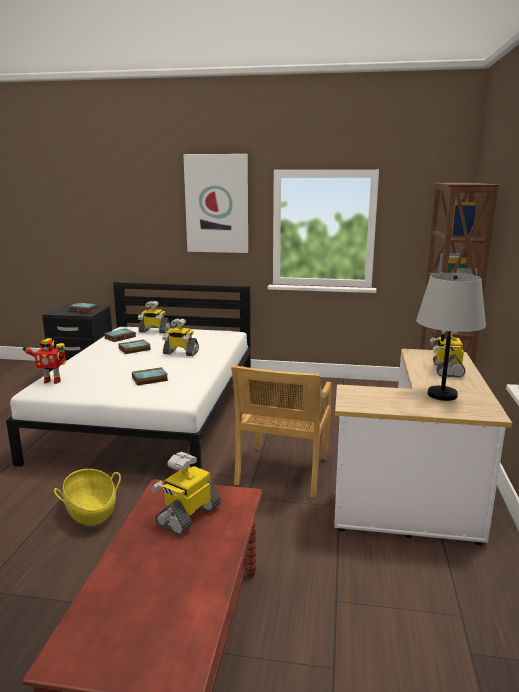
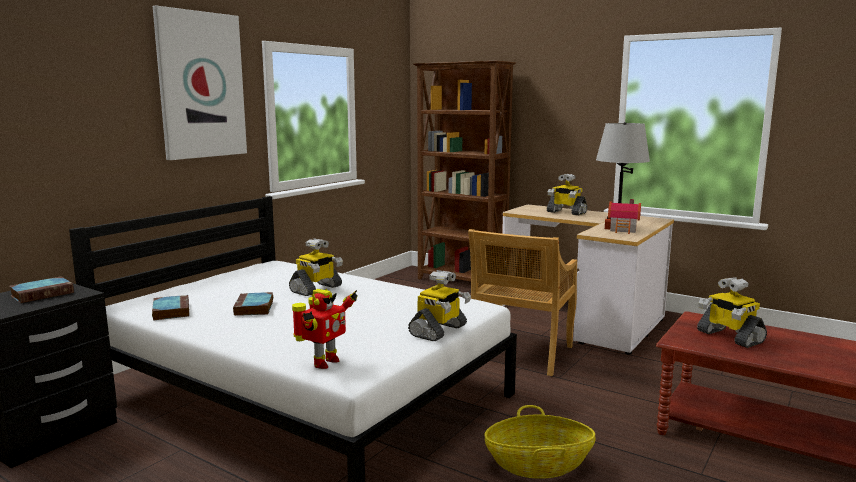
camera: 65 degrees left, 5 degrees down
(149, 379) = (392, 312): book -> none
(154, 331) = (184, 291): toy robot -> toy robot (439, 331)
(282, 472) = (521, 354): beige chair -> beige chair turned 75 degrees clockwise
(389, 401) = (624, 230): none -> toy house

